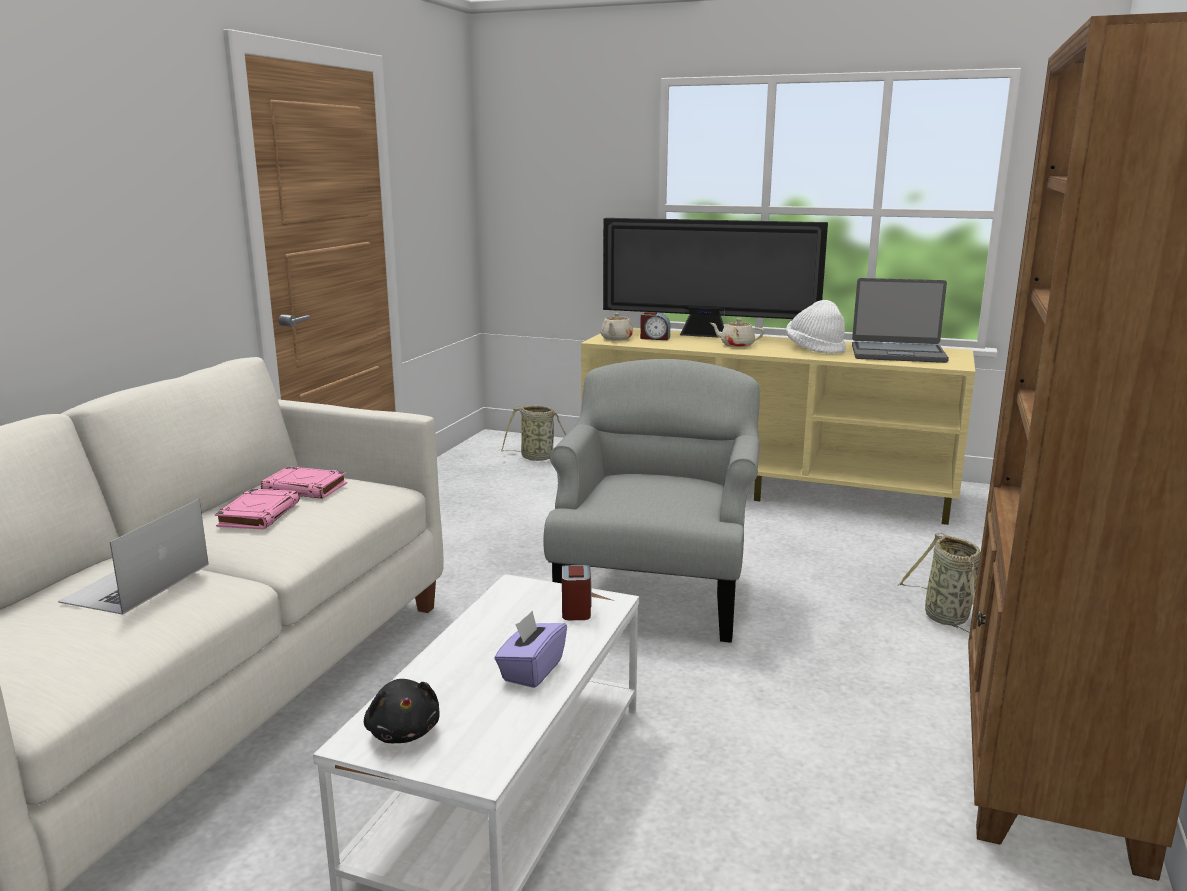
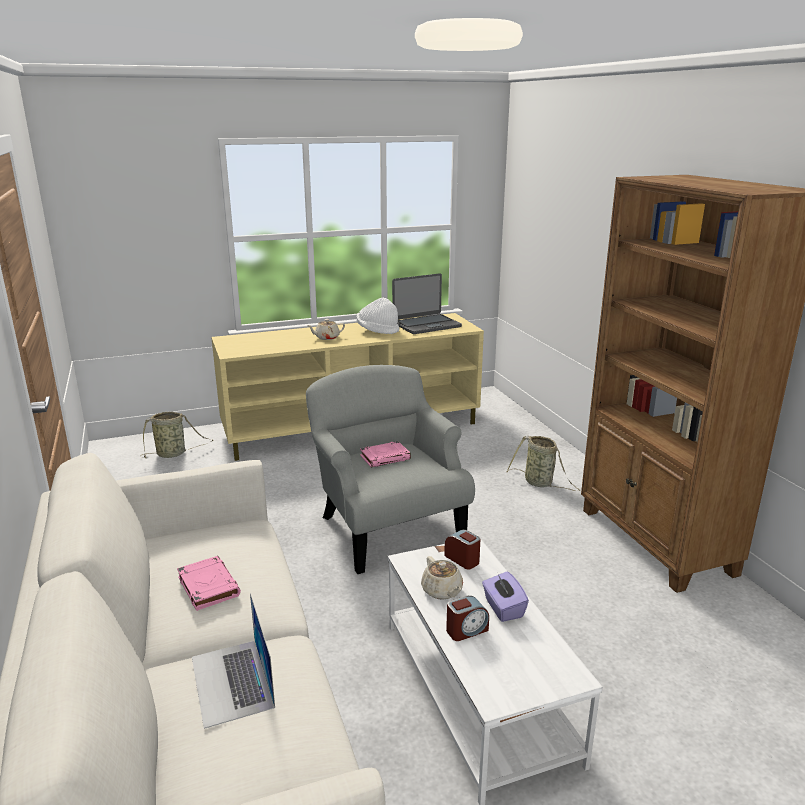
camera: 40 degrees left, 5 degrees up
(306, 488) = (200, 550): pink book -> pink book (385, 457)
(403, 731) = (505, 680): black plush toy -> none
(616, 339) = (238, 349): beige teapot -> beige teapot (442, 591)
(654, 338) = (263, 343): alarm clock -> alarm clock (466, 630)
(708, 335) = (293, 332): television -> none

